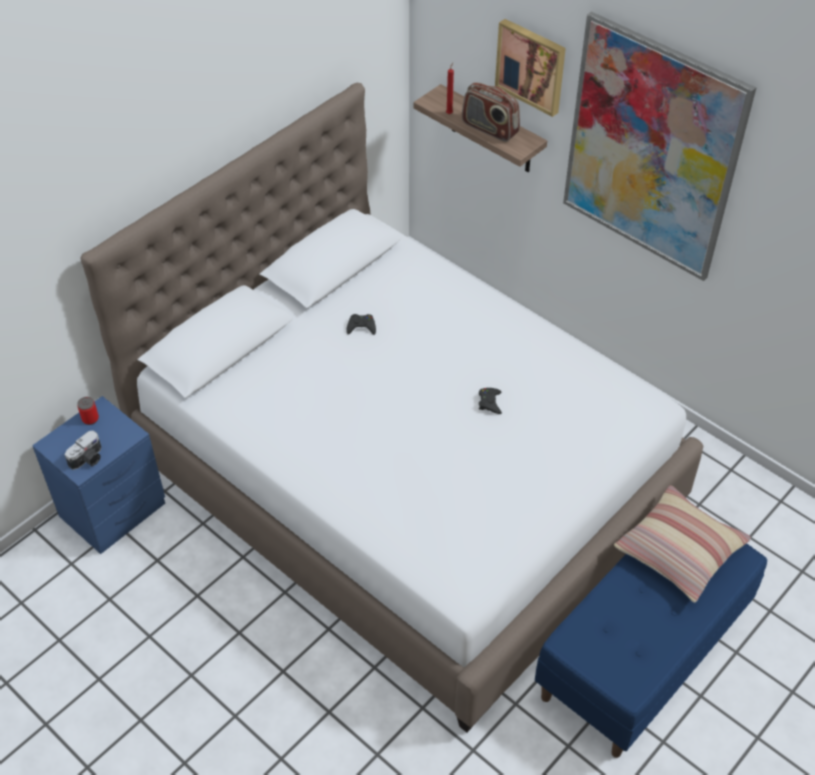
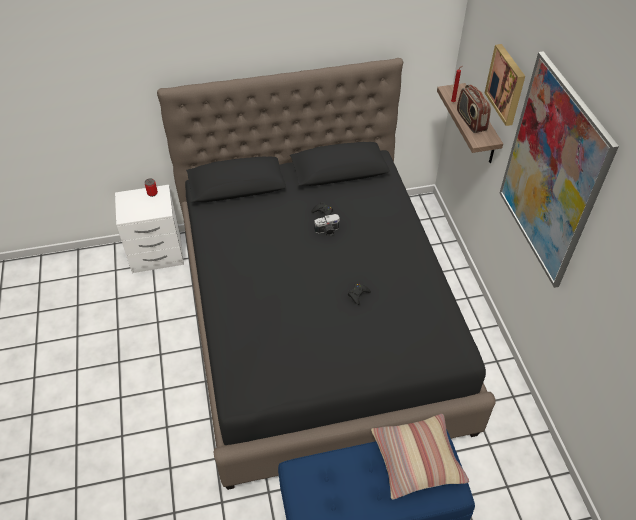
camera: 35 degrees right, 0 degrees up
(88, 459) = (133, 213): camera -> camera (327, 231)
(115, 510) = (158, 254): blue nightstand -> white nightstand
(406, 480) = (318, 323): white bed -> black bed

